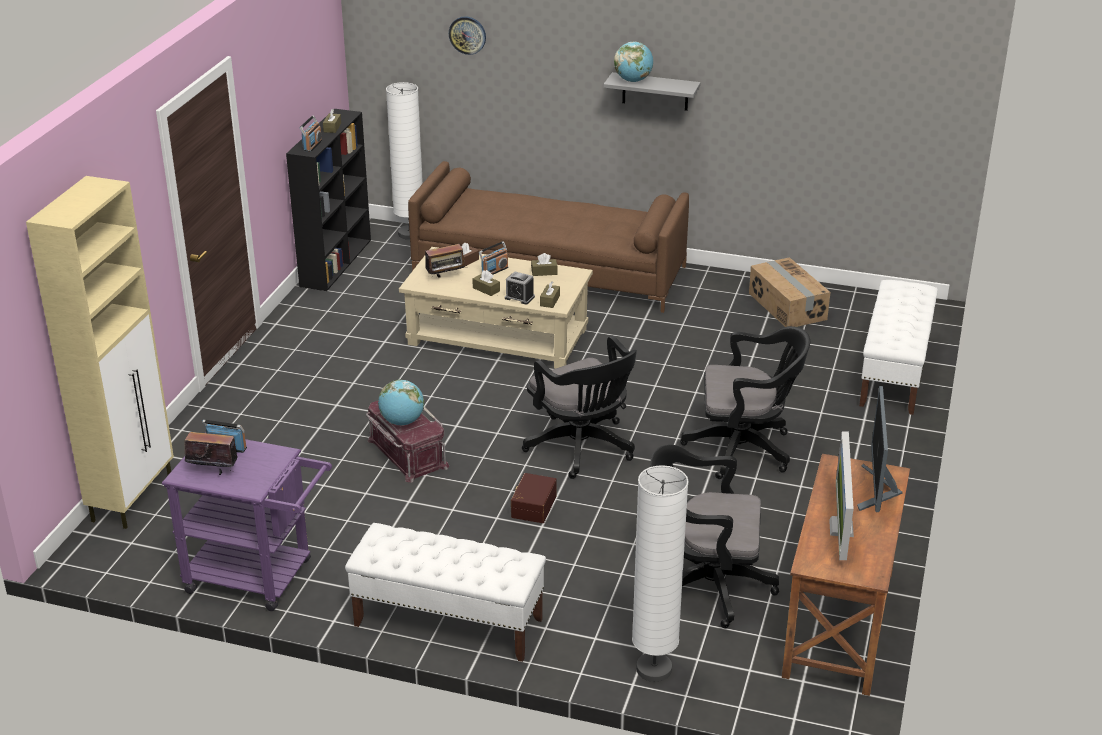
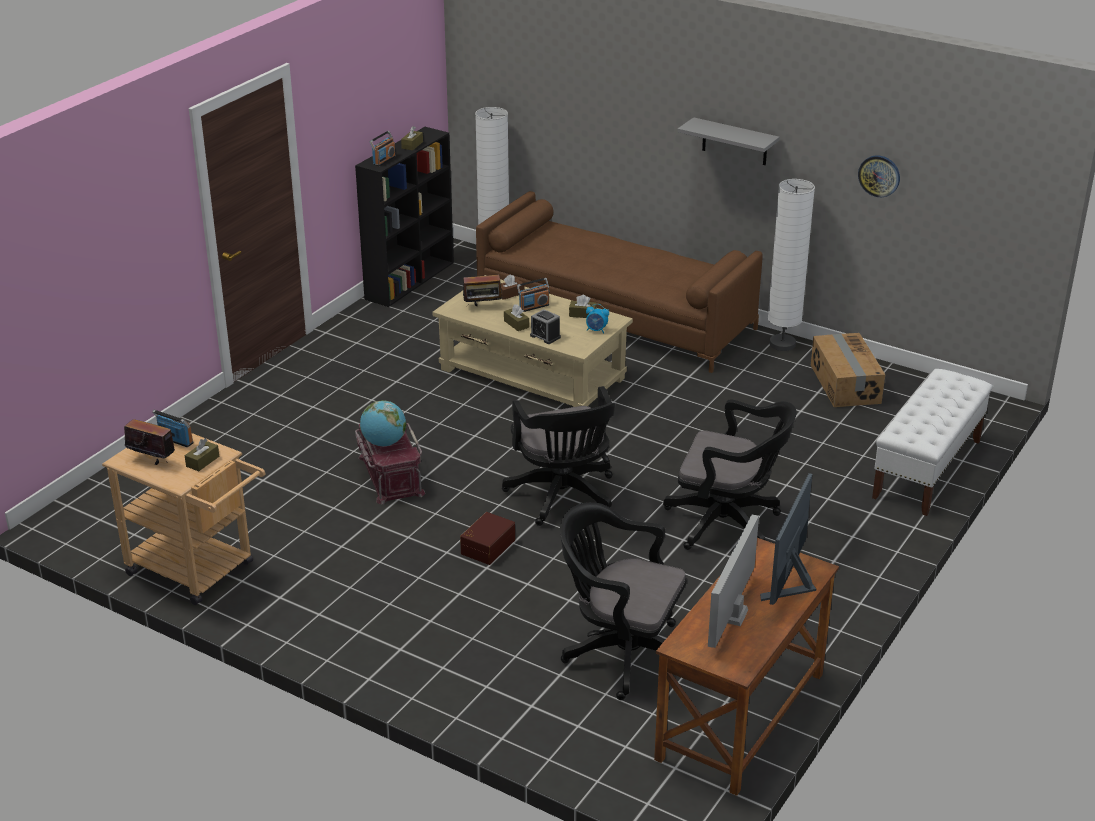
camera: 15 degrees right, 0 degrees up
(133, 497) = (121, 477): beige cabinet -> none
(259, 577) = (198, 571): purple cart -> beige cart
(448, 622) = (352, 645): white bench -> none
(467, 35) = (558, 65): wall clock -> wall clock (879, 175)
(550, 301) = (573, 344): brown tissue box -> brown tissue box (202, 461)
(565, 285) = (596, 330): none -> alarm clock
(633, 80) = (709, 128): globe -> none
(654, 669) = (530, 727): white floor lamp -> white floor lamp (782, 344)

